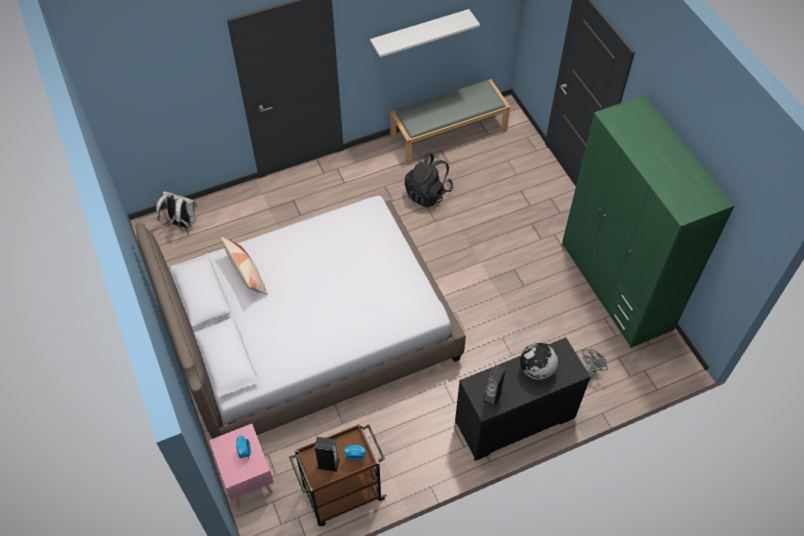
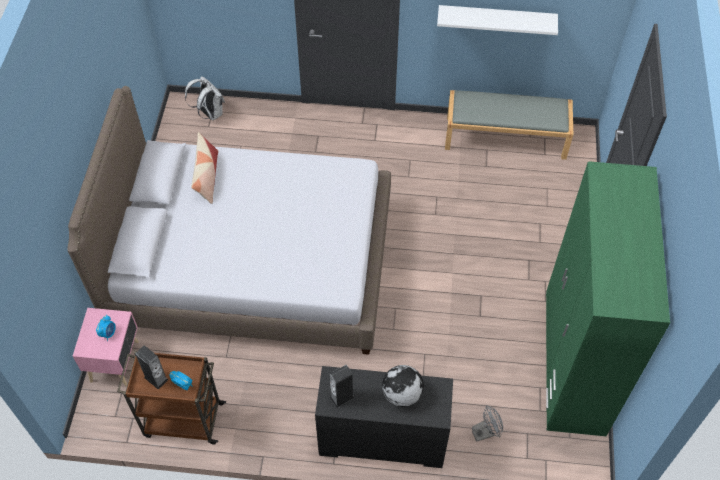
camera: 30 degrees right, 0 degrees up
(428, 193) = (446, 185): black backpack -> none

